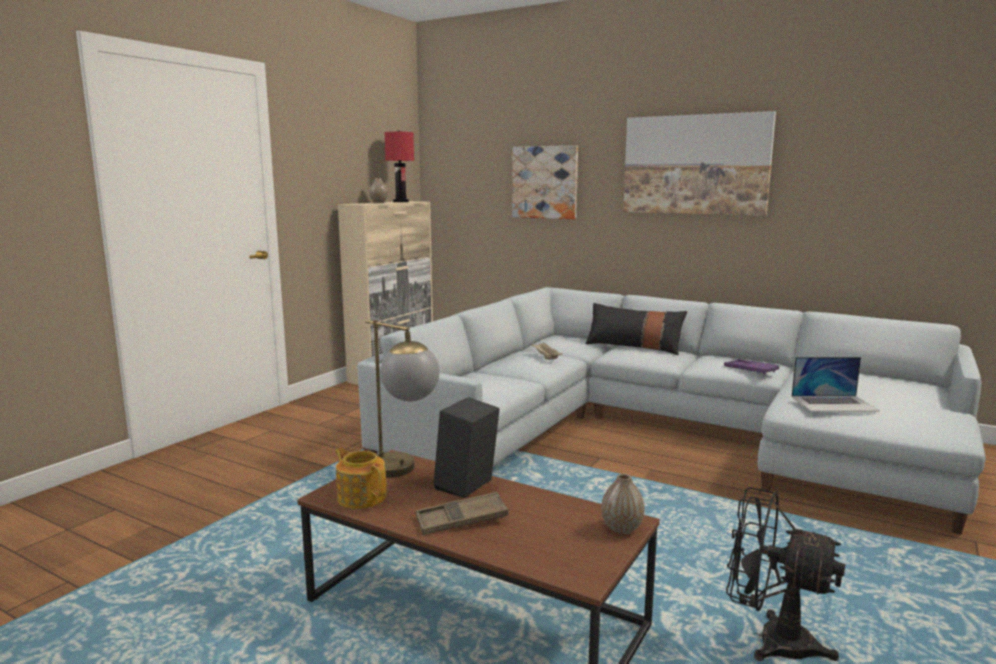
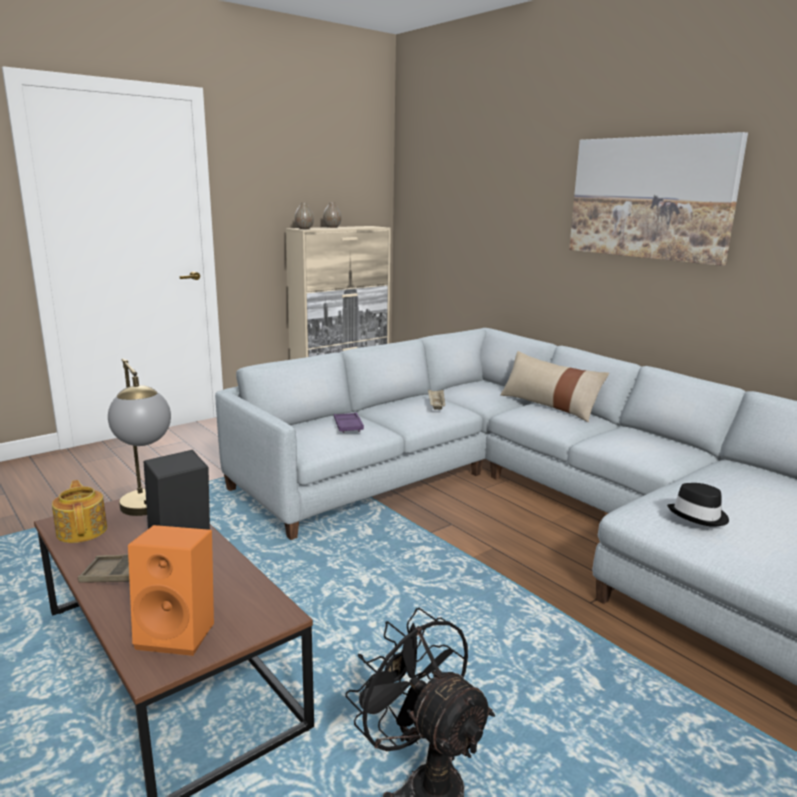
camera: 20 degrees right, 5 degrees up
(400, 202) = (357, 227): red table lamp -> none
(545, 182) = (499, 212): picture -> none
(569, 549) = (180, 632): none -> orange speaker
(621, 528) = (259, 621): vase -> vase (304, 228)
(634, 347) = (549, 405): black pillow -> beige pillow
(750, 370) = (650, 454): purple tray -> purple tray (348, 426)
(834, 403) = (699, 515): laptop -> black hat

